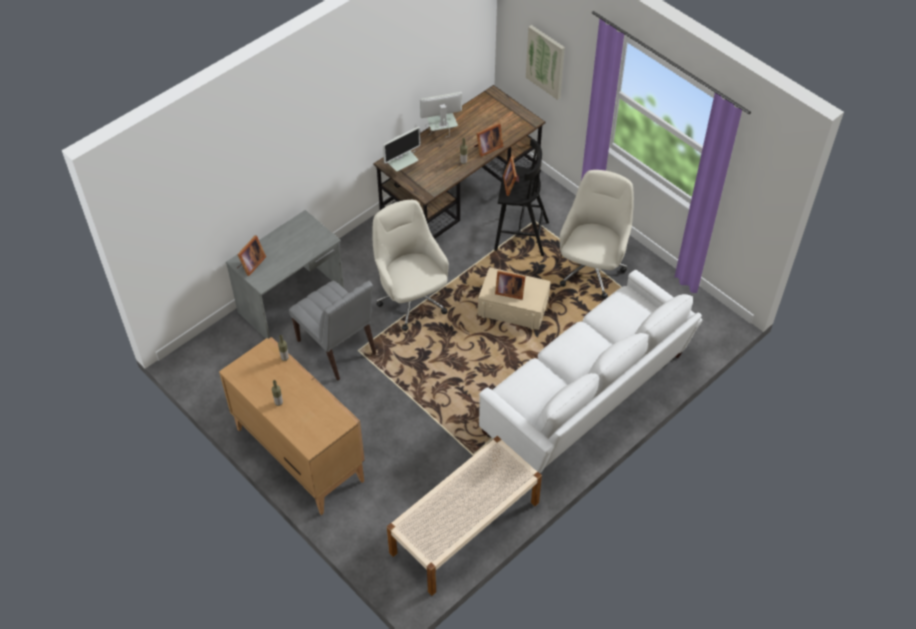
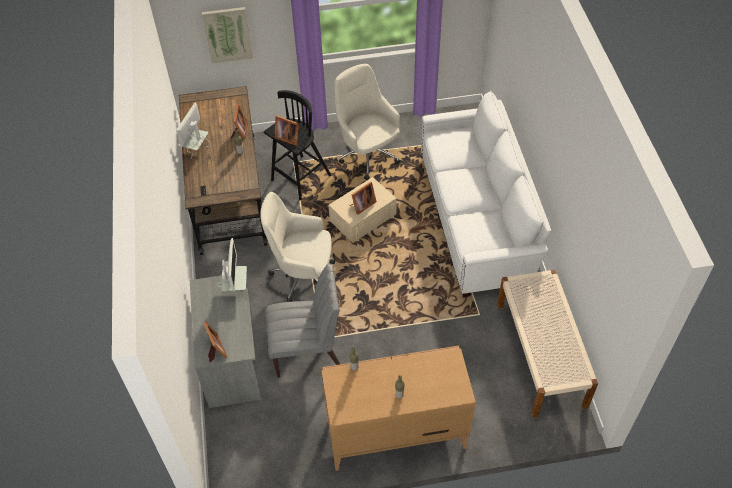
camera: 55 degrees left, 0 degrees up
(401, 169) = (210, 193): monitor -> monitor (235, 287)

